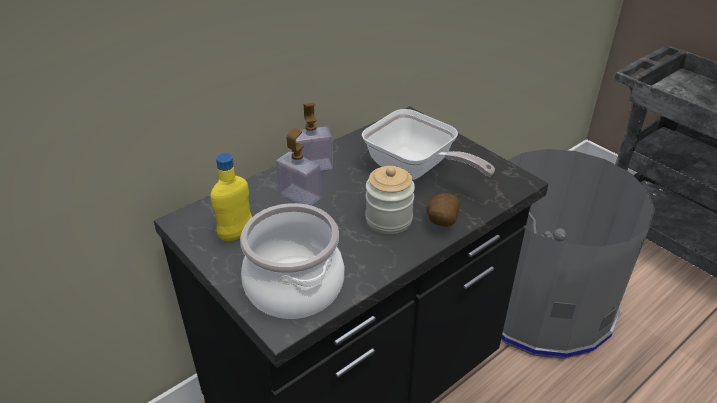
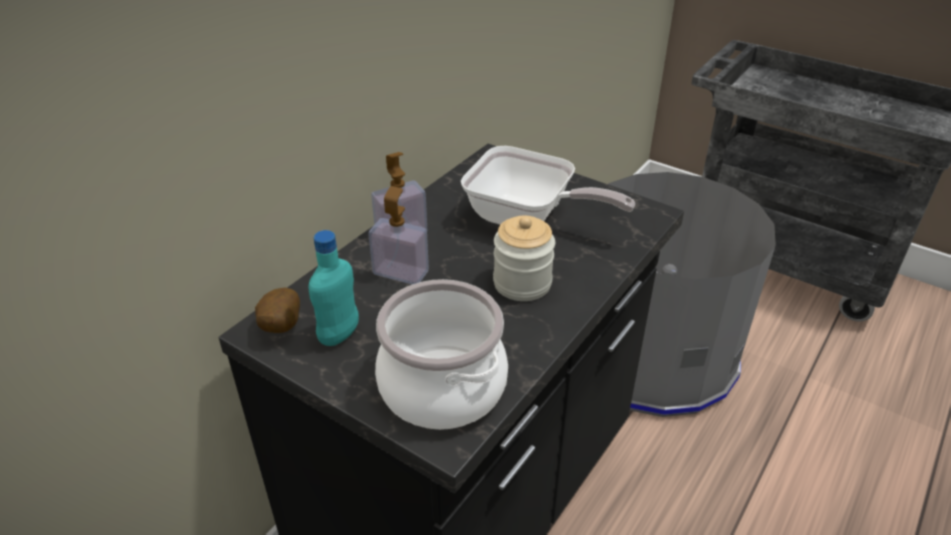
camera: 15 degrees left, 0 degrees up
(236, 234) = (339, 335): yellow bottle -> turquoise bottle
(440, 223) = (584, 277): potato -> potato (280, 328)

